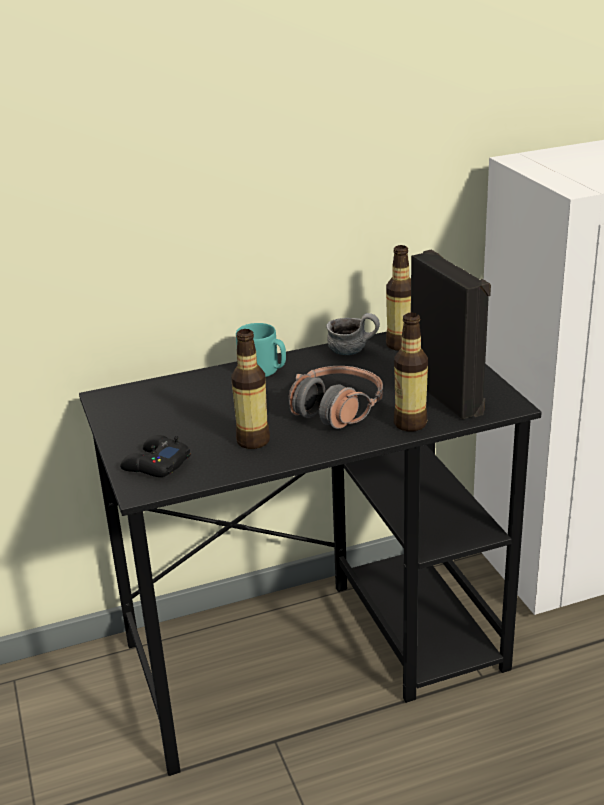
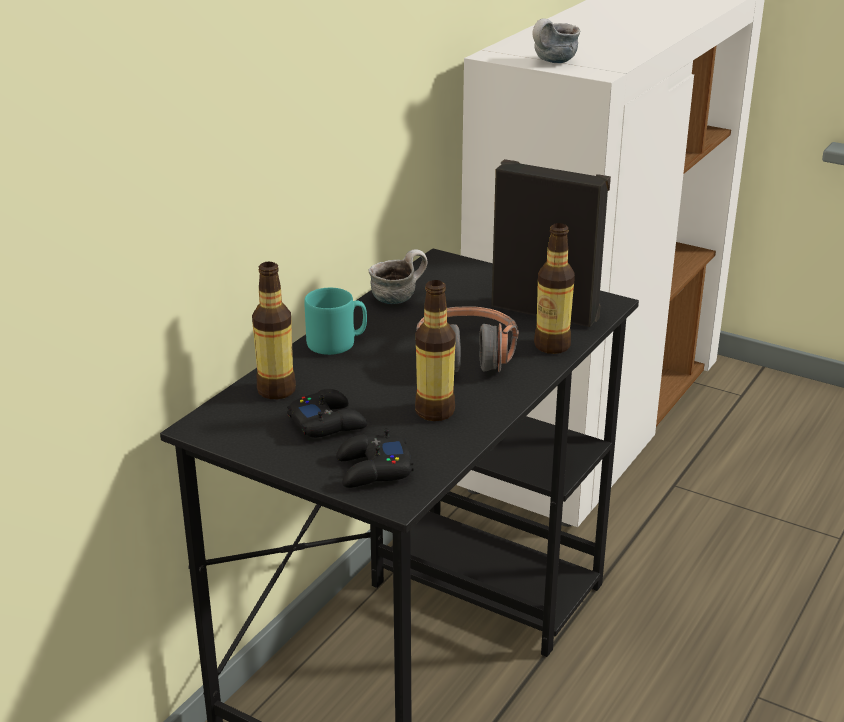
camera: 40 degrees left, 0 degrees up
(177, 422) = (328, 422): none -> black game controller
(400, 345) = (434, 279): bottle -> bottle (276, 390)
(553, 173) = (553, 62): none -> mug

